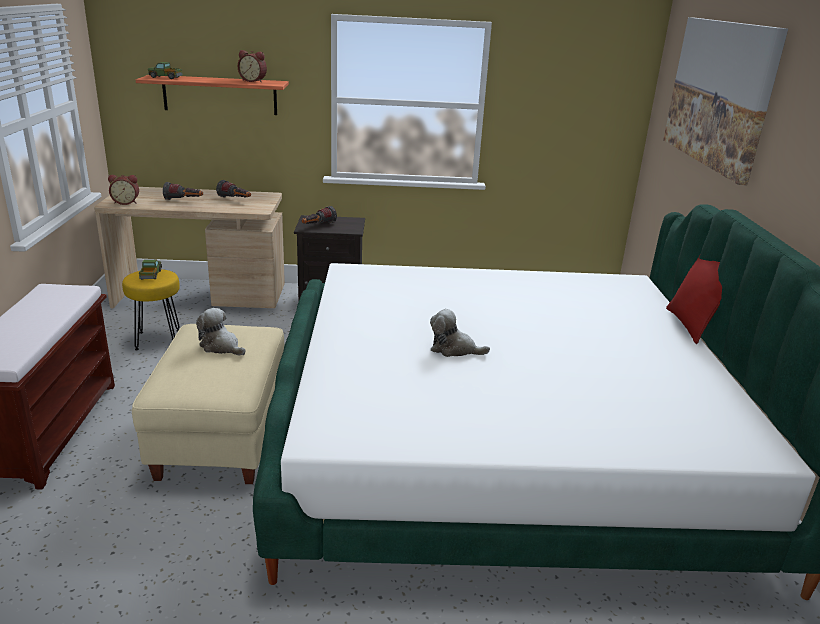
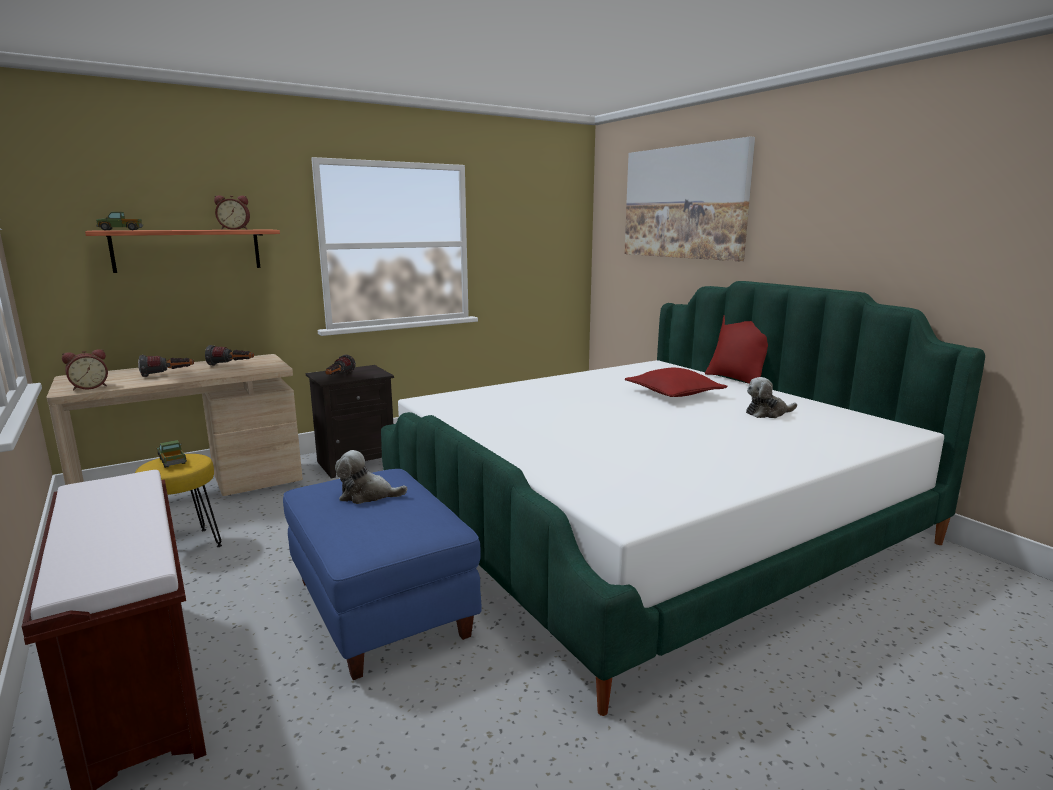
camera: 30 degrees left, 10 degrees down
(223, 435) = (382, 606): beige ottoman -> blue ottoman
(454, 349) = (615, 429): plush toy -> plush toy (767, 413)
(584, 325) = (674, 393): none -> red pillow

